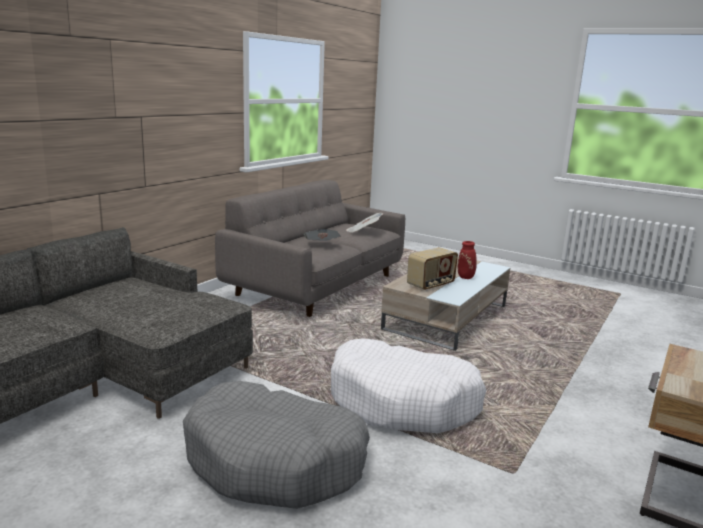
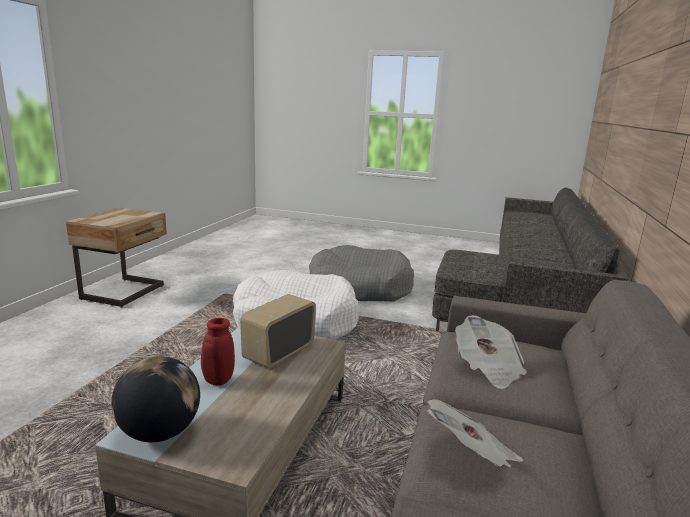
camera: 165 degrees right, 0 degrees up
(484, 266) = (160, 433): none -> globe

